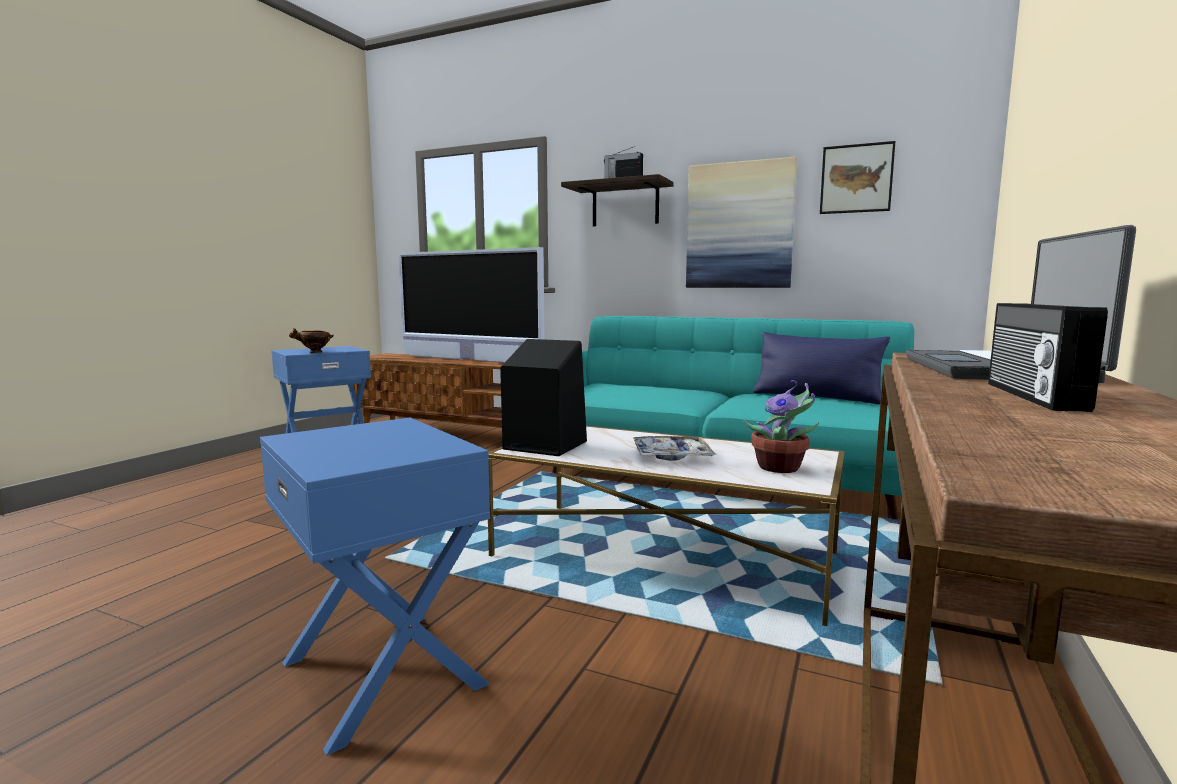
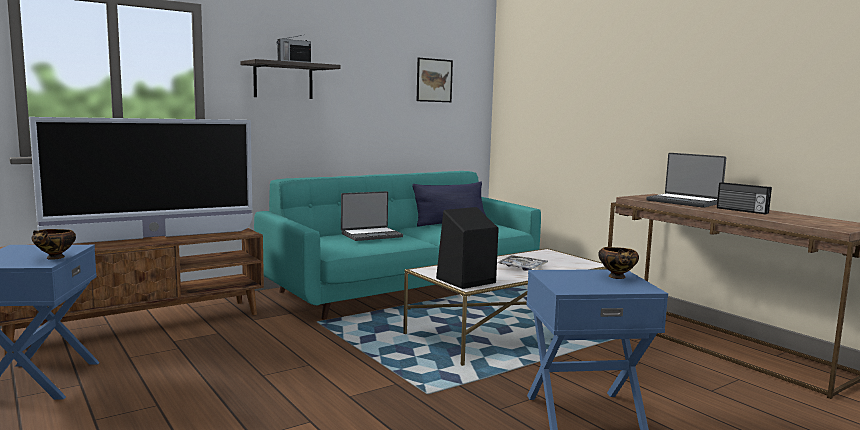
camera: 60 degrees left, 0 degrees up
(405, 450) = (617, 277): none -> bowl
(649, 389) = (371, 235): none -> laptop
(739, 226) = (370, 105): picture -> none
(781, 468) = (565, 261): potted plant -> none

